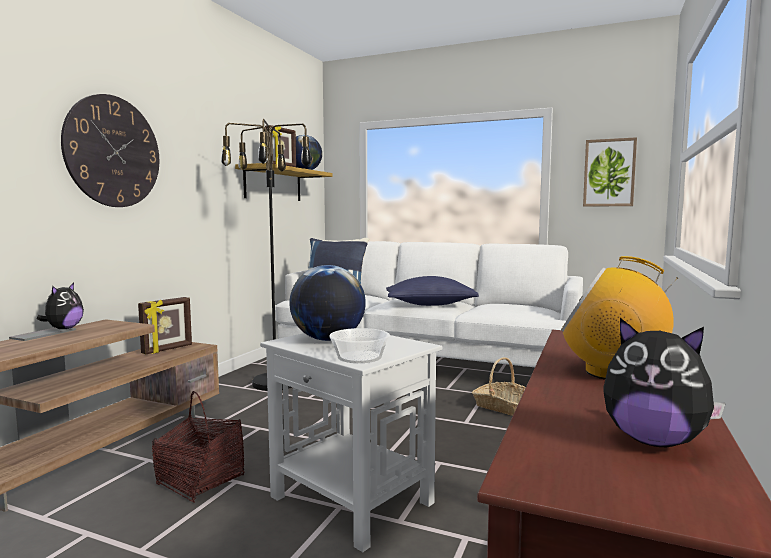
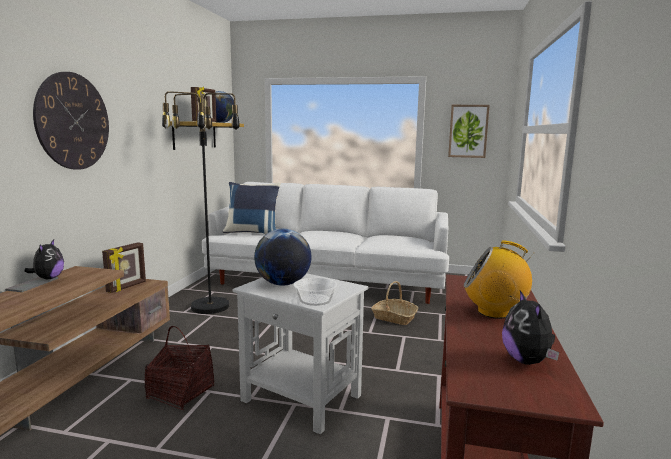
camera: 10 degrees left, 5 degrees up
(430, 304) = (333, 238): blue pillow -> none
(654, 441) = (527, 361): plush toy -> plush toy turned 60 degrees clockwise

